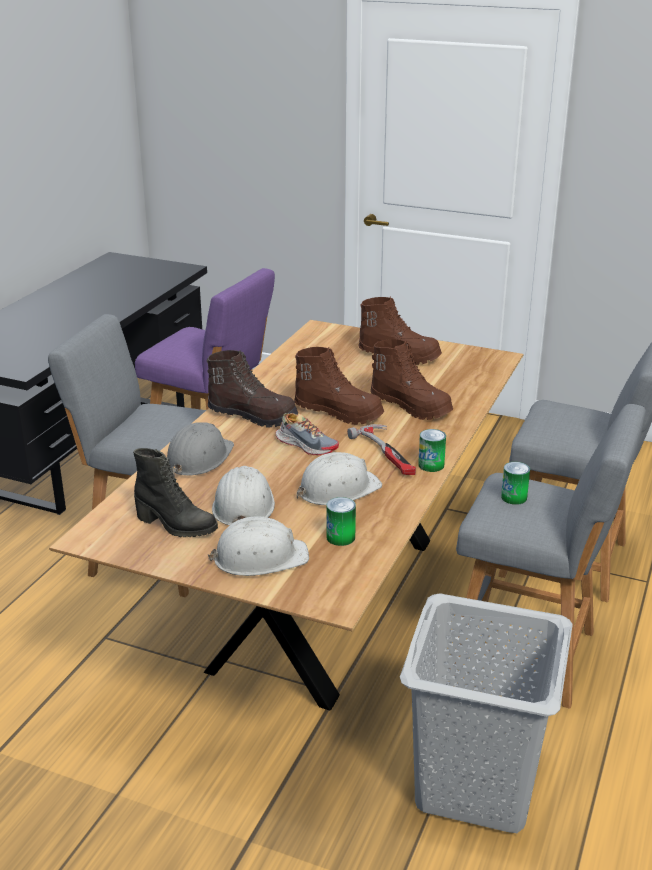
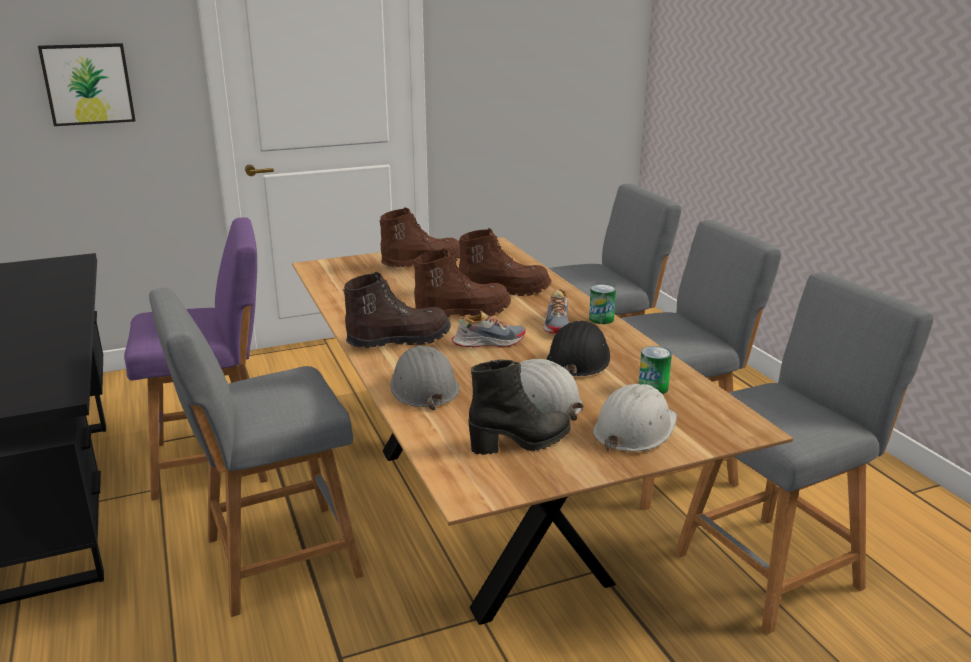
camera: 45 degrees left, 5 degrees down
(252, 119) = (88, 84): none -> picture
(337, 489) = (578, 360): white hard hat -> black hard hat
(388, 453) = (558, 324): hammer -> shoe
(476, 785) = (774, 567): grey laundry basket -> grey stool
(514, 497) = (653, 327): can -> none

